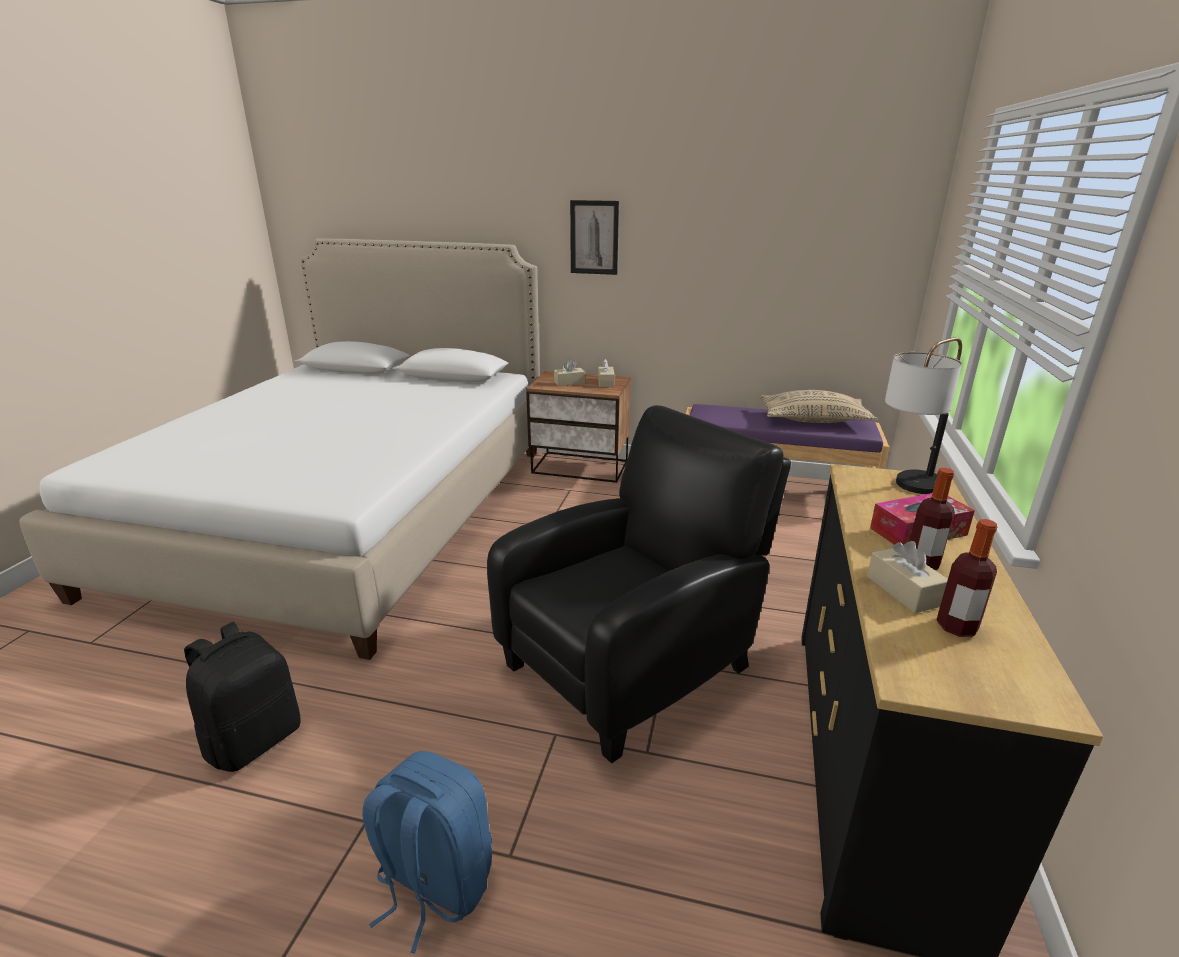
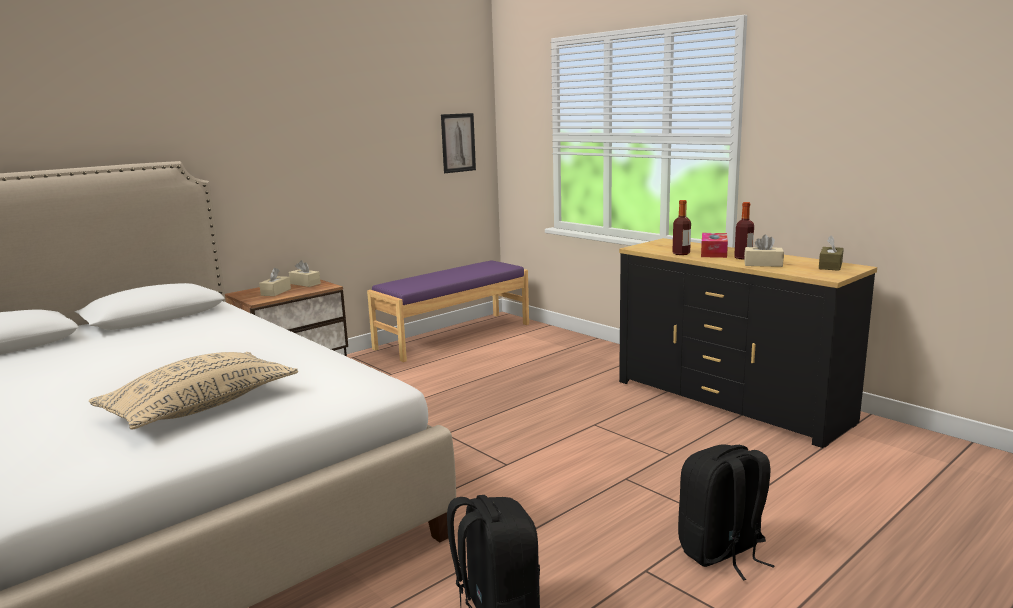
camera: 55 degrees left, 10 degrees down
(433, 884) = (722, 552): blue backpack -> black backpack
(594, 237) = (258, 146): picture -> picture (458, 143)
(634, 663) = (584, 434): black armchair -> none
(813, 420) = (468, 269): beige pillow -> beige pillow (201, 407)
(906, 490) = (669, 245): table lamp -> none
(956, 627) = (797, 264): bottle -> bottle (681, 253)
(1004, 667) = (830, 266): none -> brown tissue box

